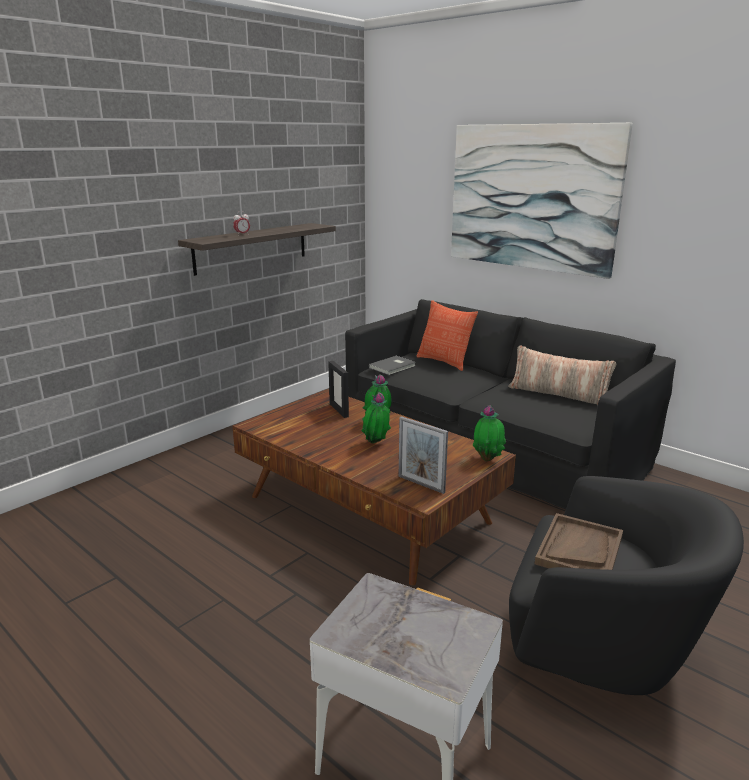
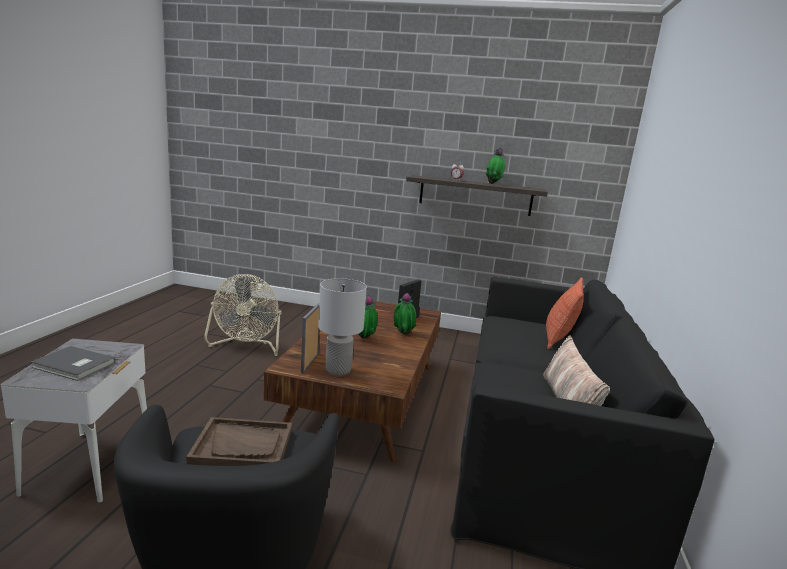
camera: 60 degrees right, 5 degrees down
(153, 569) = (246, 345): none -> beige fan
(393, 367) = (510, 322): grey book -> grey book (73, 366)
(450, 473) = (337, 372): none -> grey table lamp
(487, 459) = (379, 385): potted plant -> potted plant (493, 184)
(531, 197) = (690, 181): picture -> none

